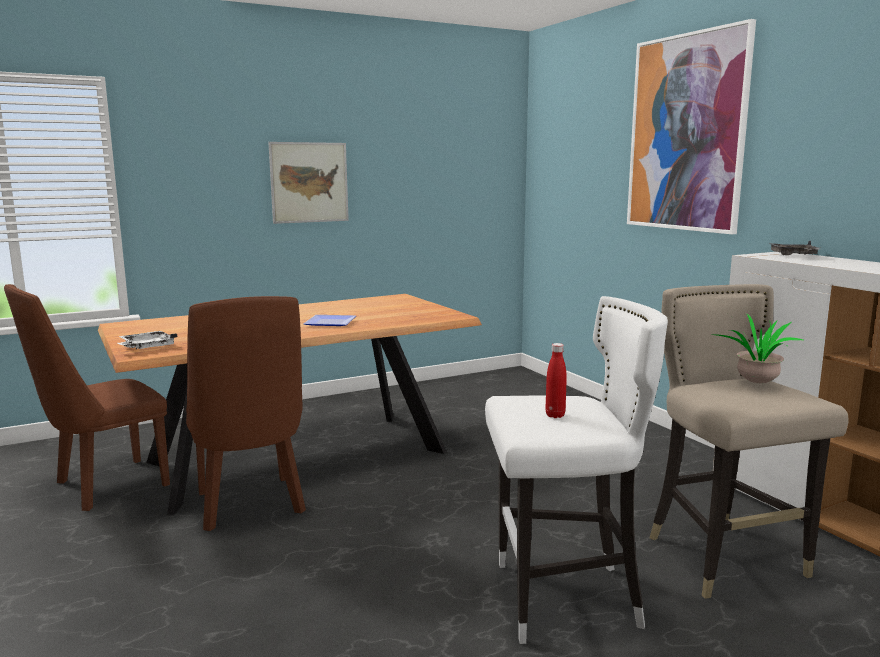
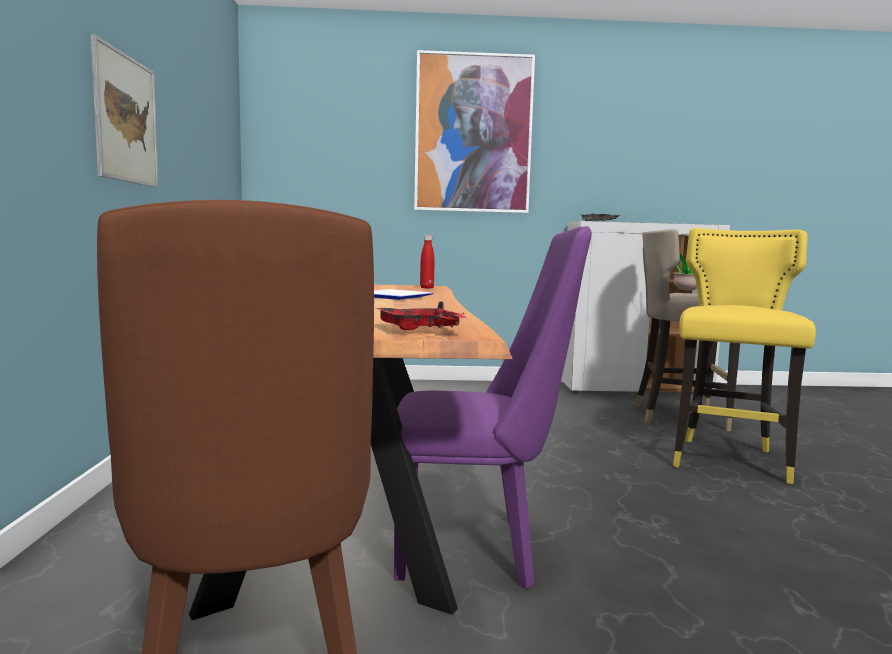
camera: 65 degrees left, 5 degrees down
(146, 347) = (420, 330): white tray -> red tray
(251, 507) = (479, 548): brown chair -> purple chair
(555, 415) = (755, 308): red bottle -> red bottle (426, 288)
(563, 599) = (729, 461): white stool -> yellow stool

